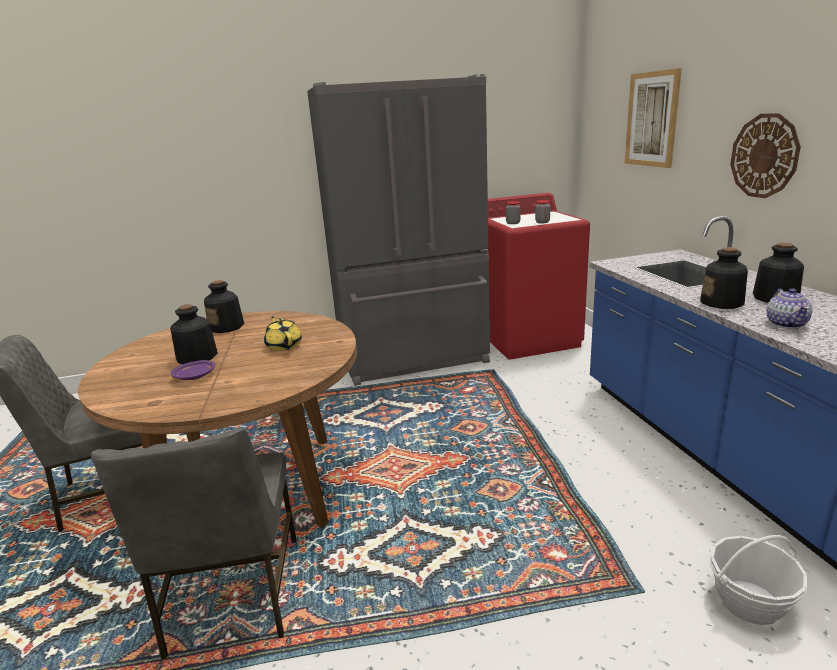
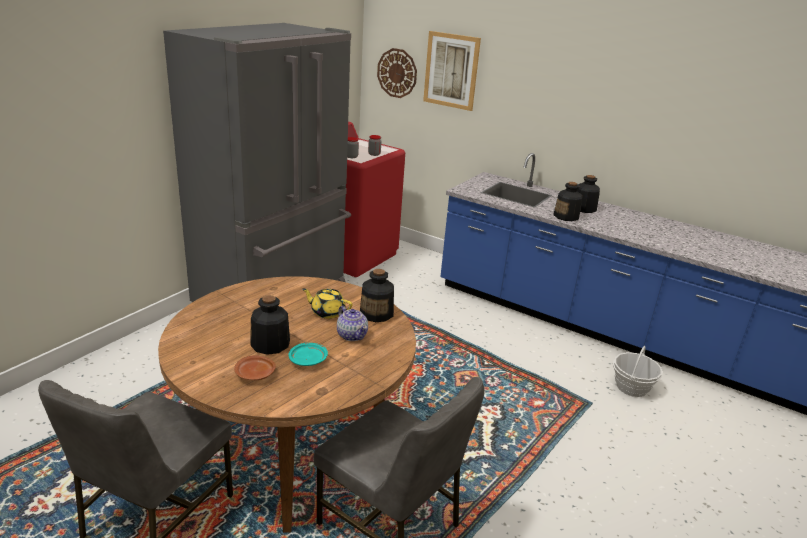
camera: 45 degrees left, 5 degrees up
(144, 375) = (255, 374): none -> brown plate
(195, 376) = (308, 360): purple plate -> turquoise plate
(227, 327) = (232, 308): bottle -> bottle (377, 313)
(764, 156) = (553, 113): wall clock -> wall clock (397, 73)
(786, 324) = (611, 227): teapot -> teapot (352, 335)

